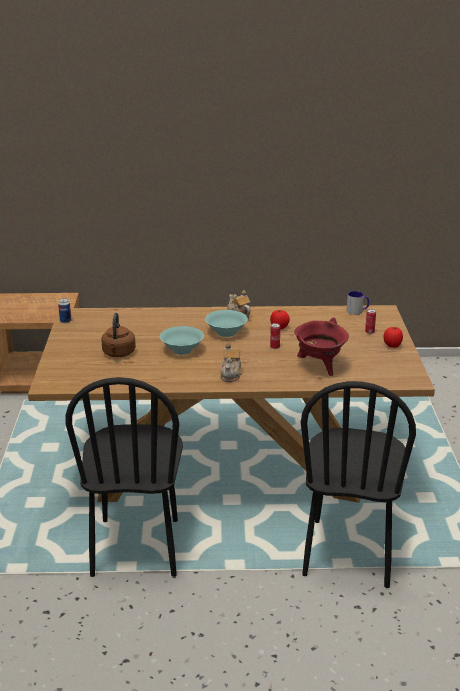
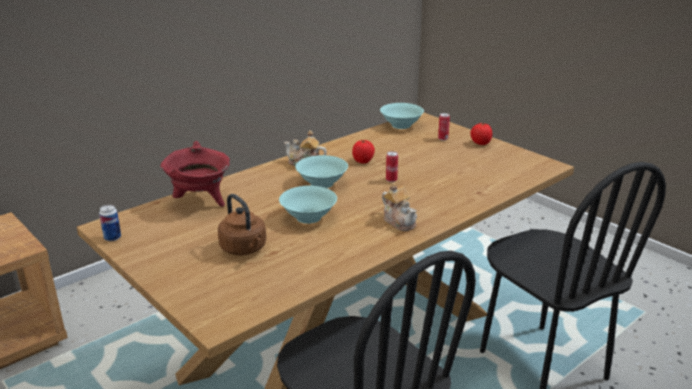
camera: 40 degrees left, 0 degrees up
(320, 366) = (460, 182): red cooking pot -> red cooking pot (200, 201)
(357, 311) = (401, 125): mug -> turquoise bowl

